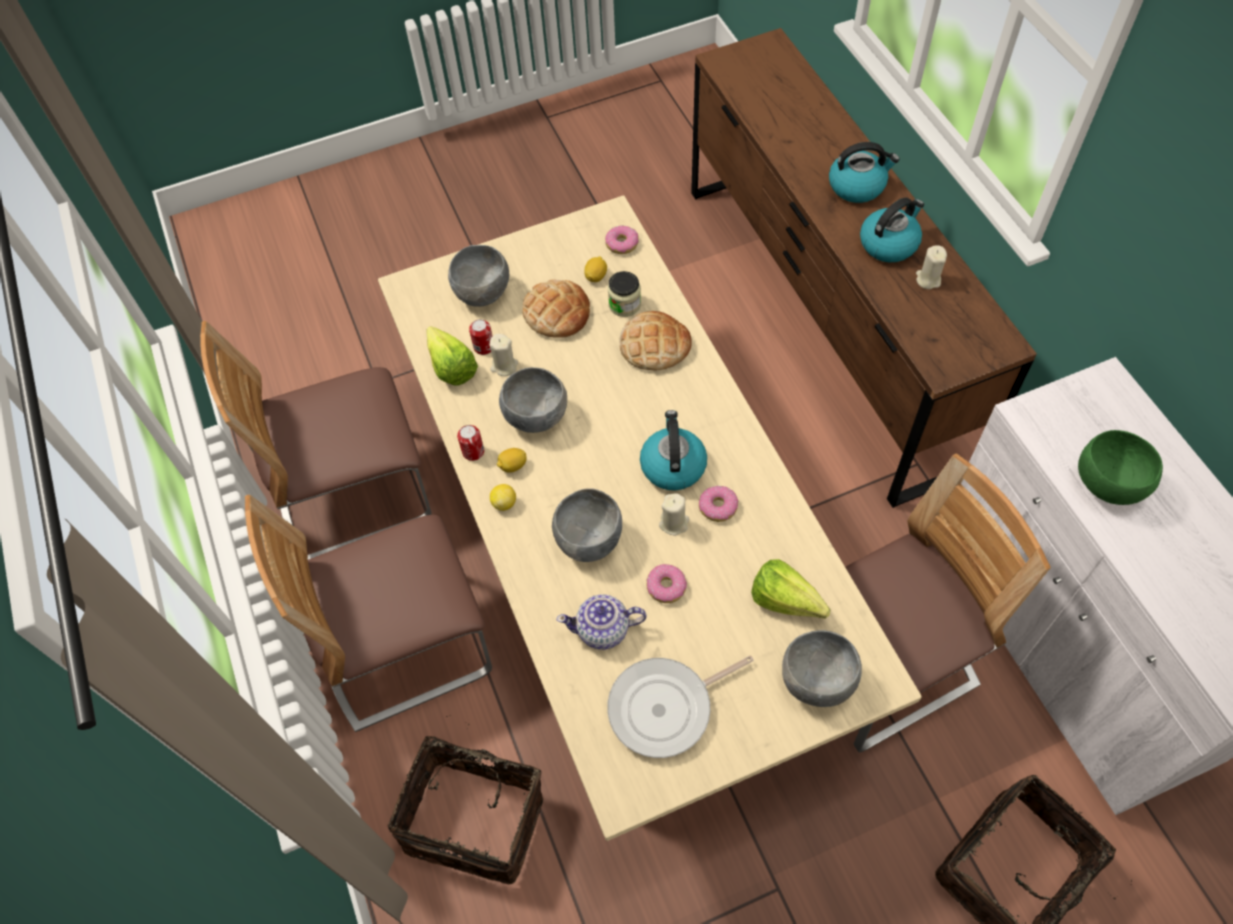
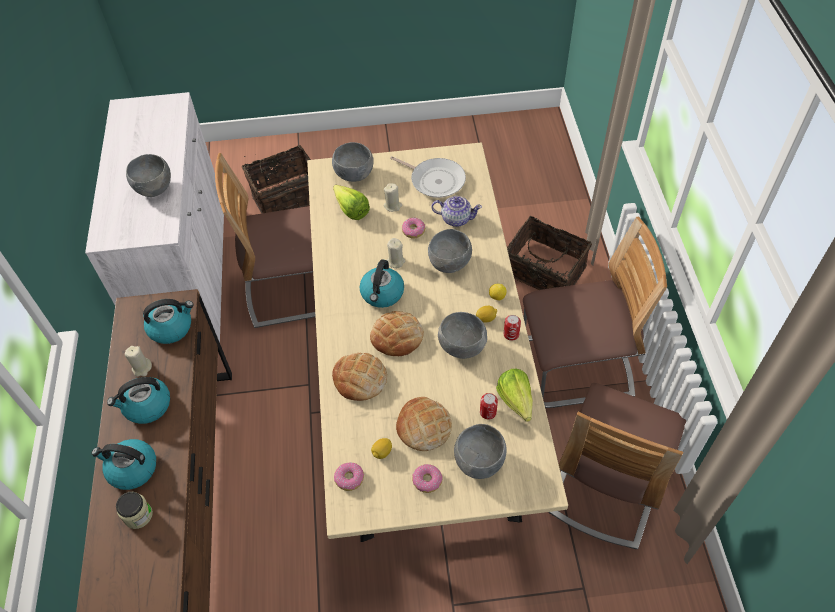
camera: 165 degrees left, 5 degrees down
(355, 494) = (606, 484): chair -> chair turned 120 degrees clockwise
(504, 366) = (476, 392): beige candle -> beige candle (393, 206)
(624, 304) = (369, 419): jar -> jar (138, 515)
(628, 410) = (397, 336): none -> bread
(666, 708) = (435, 180): frying pan -> frying pan turned 45 degrees clockwise
(718, 507) = (365, 264): donut -> donut (427, 481)
(929, 334) = (171, 327): none -> kettle
(1108, 486) = (154, 188): green bowl -> grey bowl

